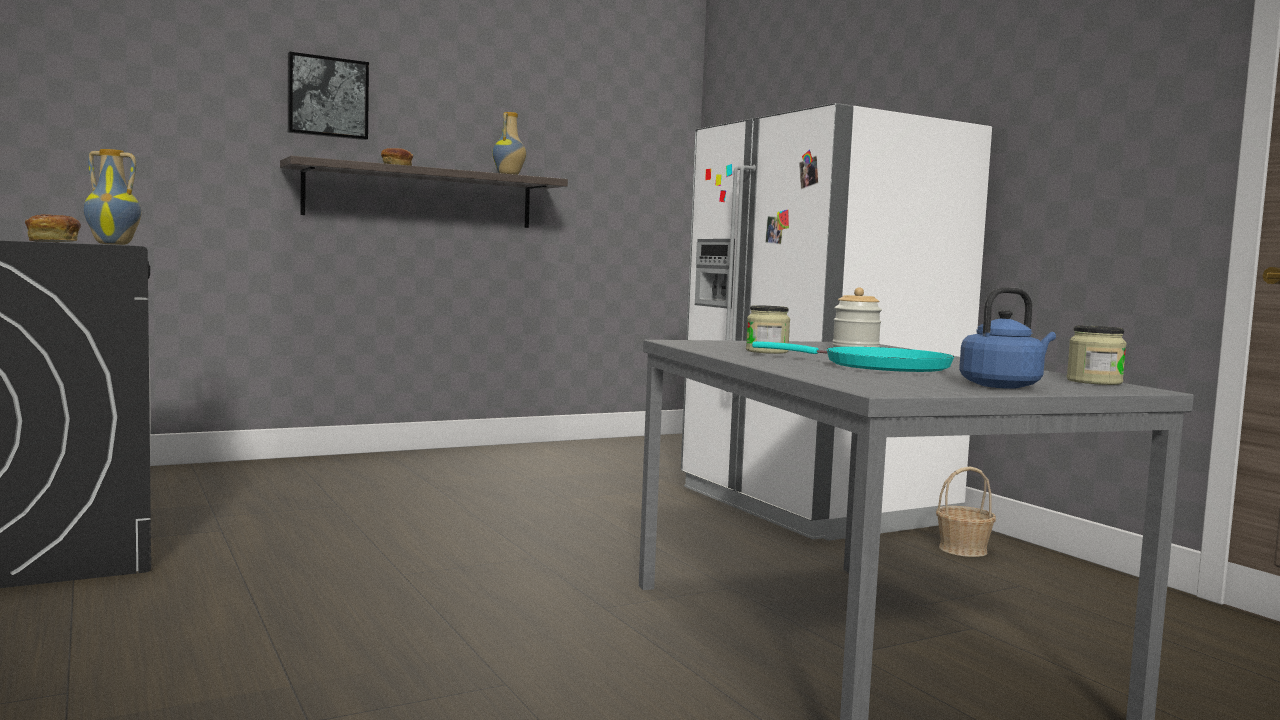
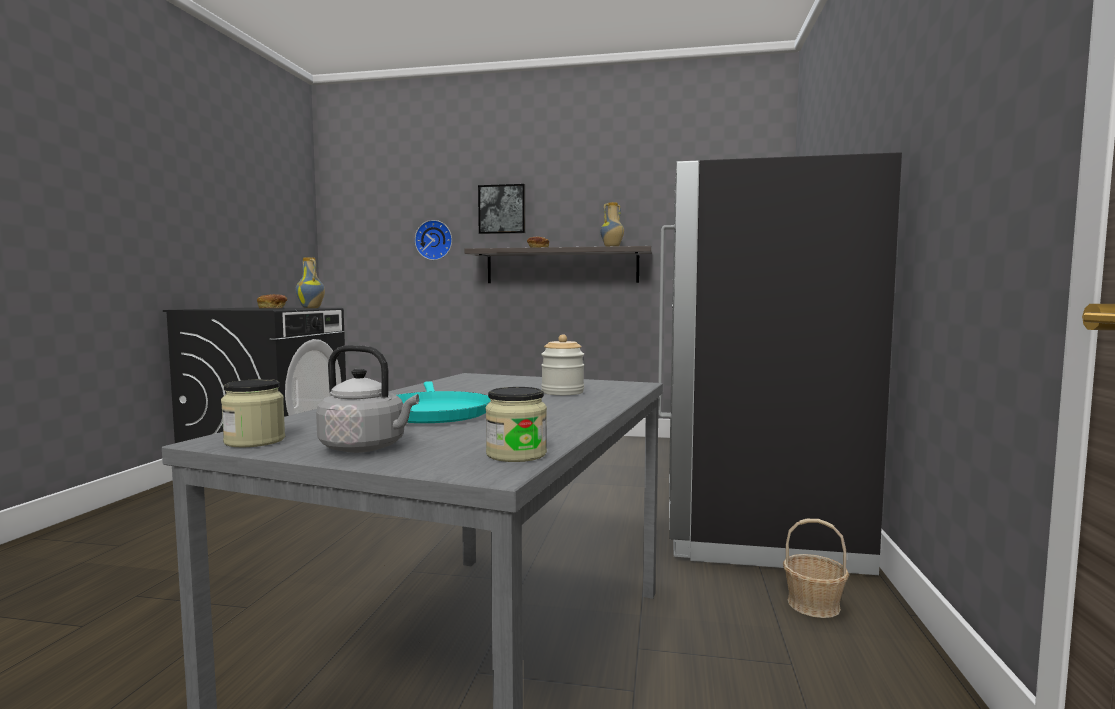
camera: 40 degrees right, 0 degrees up
(199, 133) = (434, 240): none -> wall clock
(767, 351) = (464, 389): jar -> jar (255, 441)
(814, 506) = (754, 525): white fridge -> black fridge
(1003, 386) = (367, 448): blue kettle -> grey kettle

